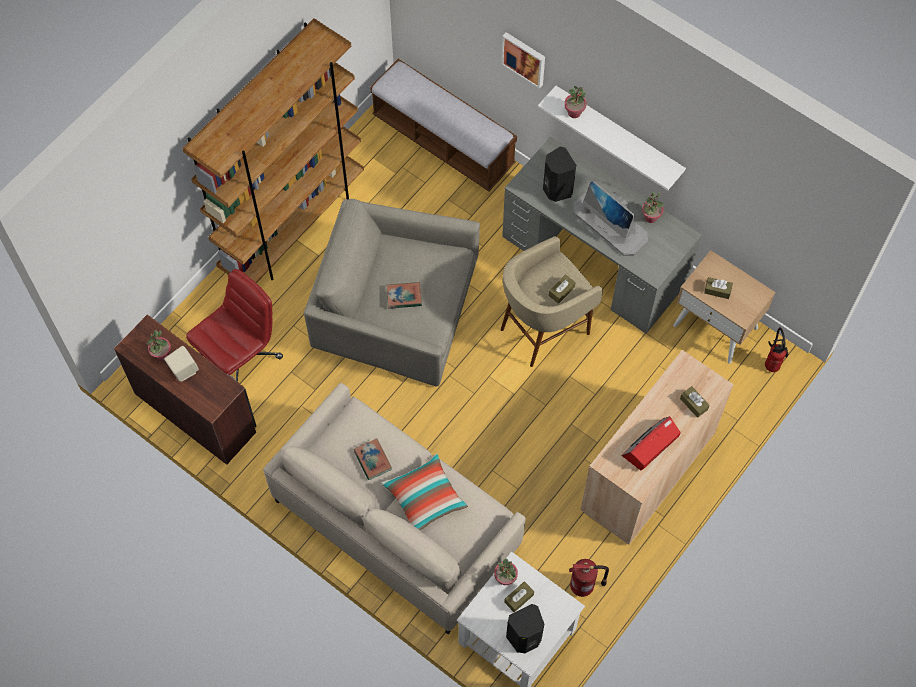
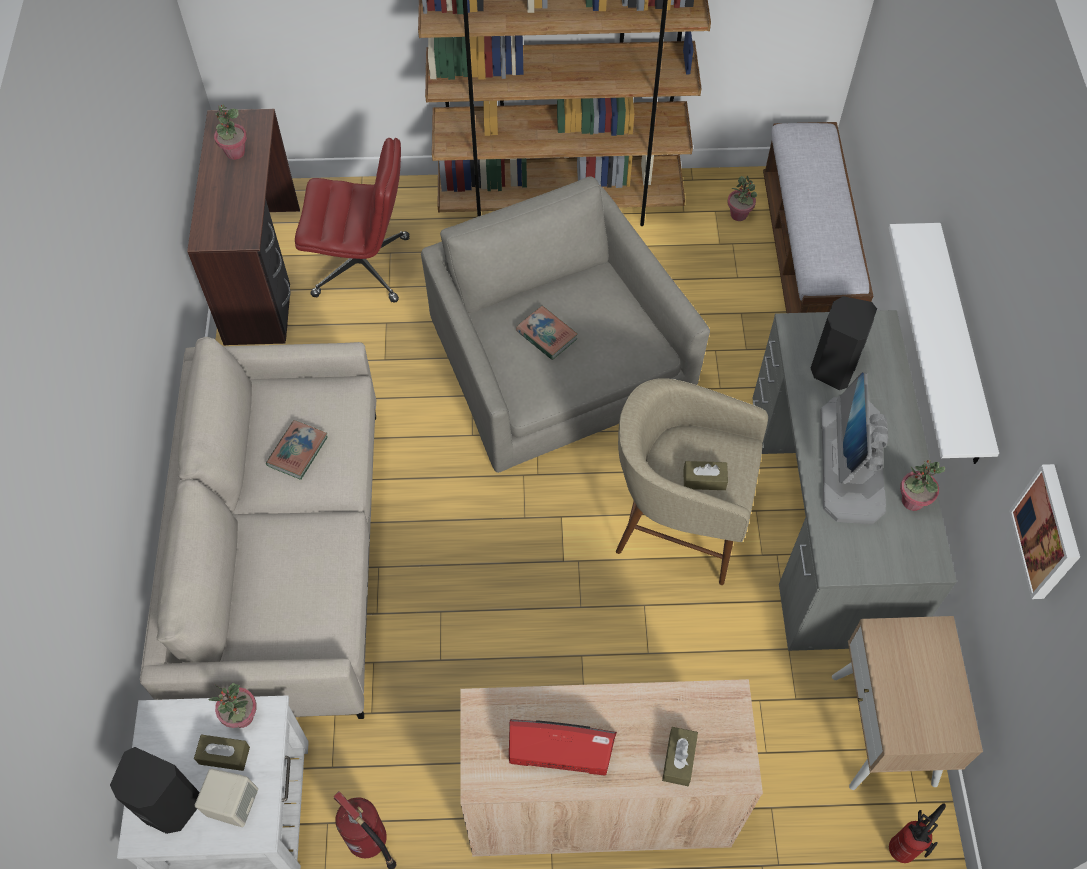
camera: 50 degrees right, 5 degrees down
(183, 370) = (232, 183): beige speaker -> beige speaker (233, 804)
(425, 498) = (292, 543): pillow -> none
(524, 58) = (932, 160): picture -> picture (1049, 532)
(574, 112) = (926, 268): potted plant -> potted plant (739, 215)
(717, 290) = (903, 670): brown tissue box -> none

